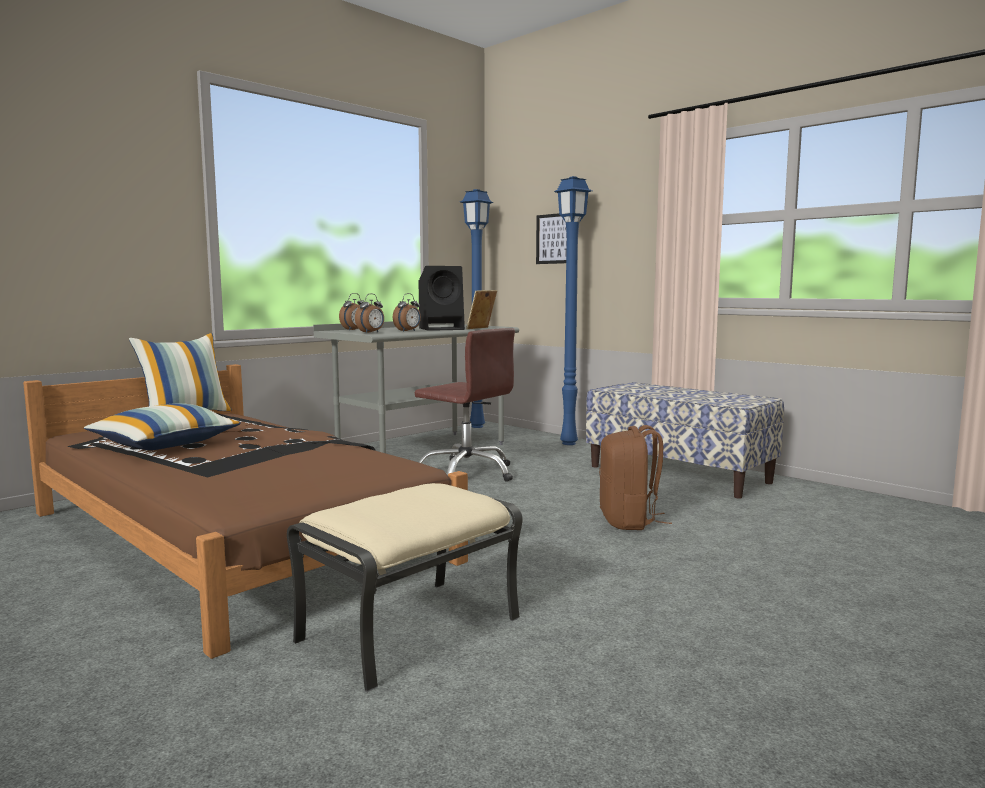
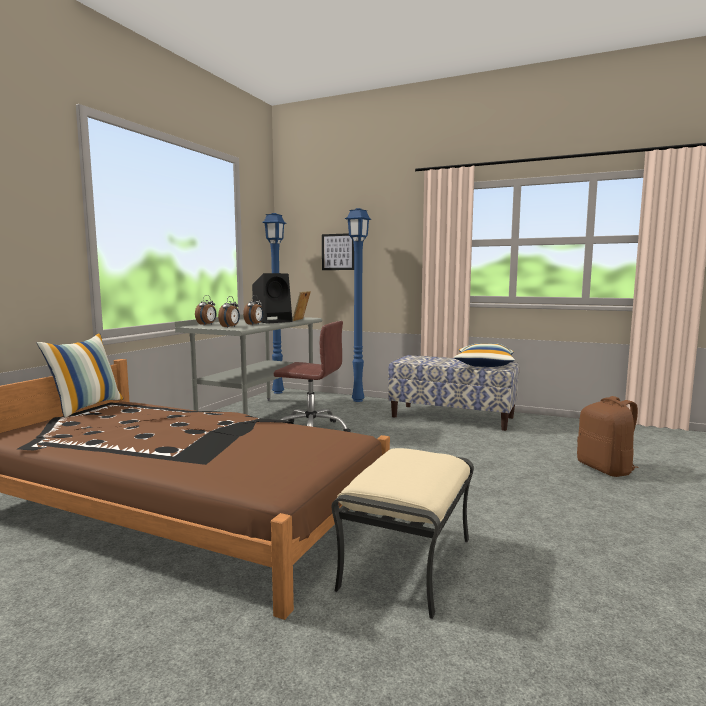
camera: 20 degrees left, 0 degrees up
(165, 445) = (116, 438): pillow -> pillow (484, 365)
(629, 521) = (459, 455): brown backpack -> brown backpack (606, 469)

